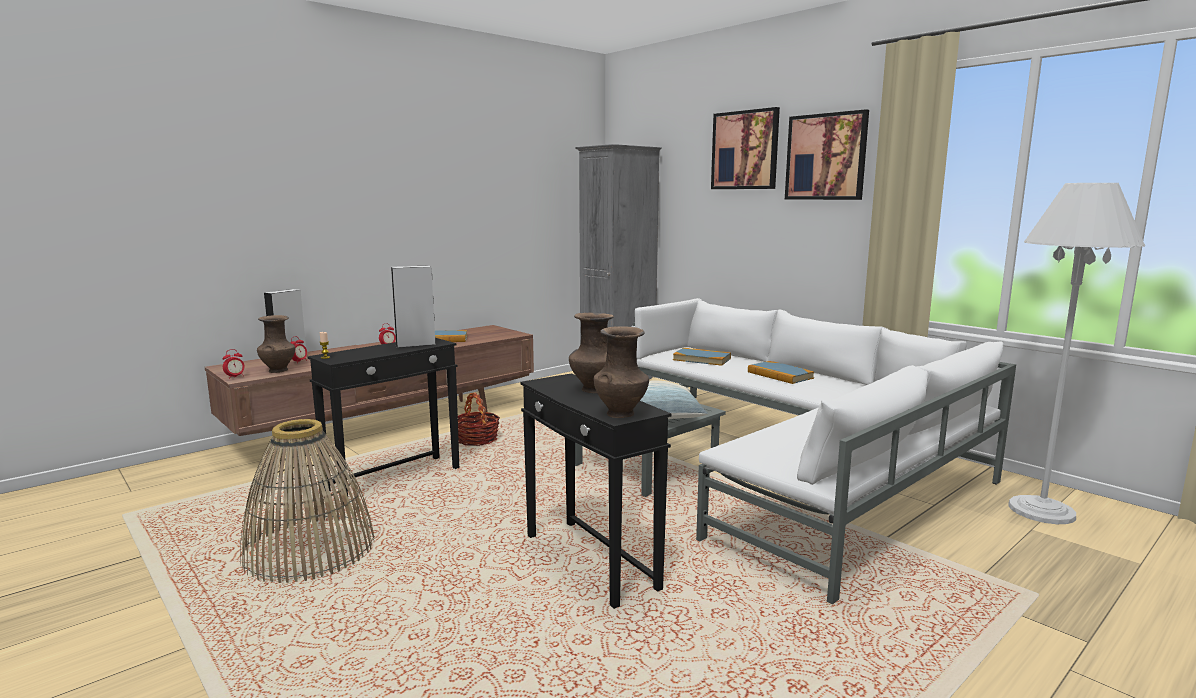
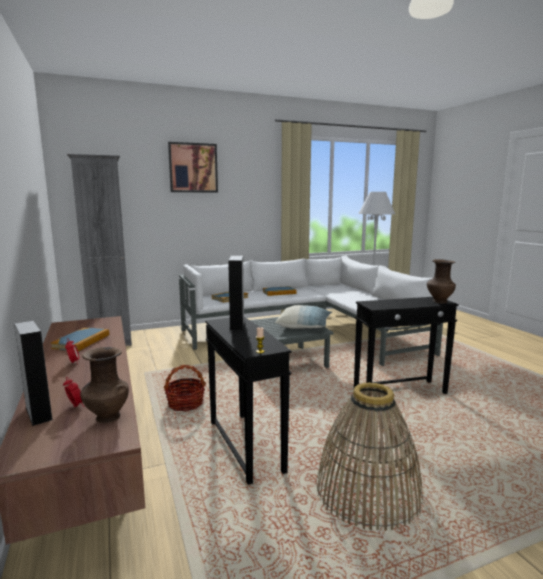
camera: 70 degrees left, 0 degrees up
(235, 377) = (106, 445): alarm clock -> none
(592, 389) = (394, 301): brown vase -> none
(826, 157) = (247, 175): picture -> none

